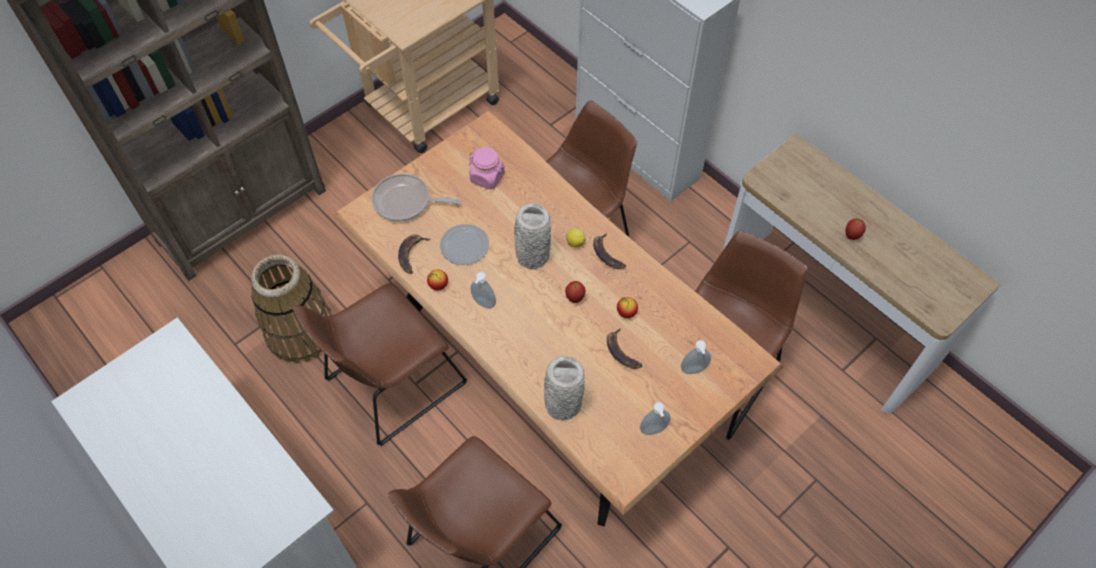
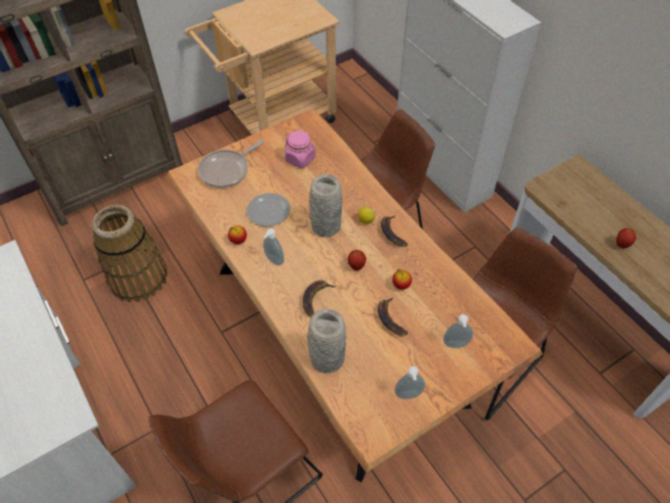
camera: 10 degrees right, 5 degrees down
(390, 385) = (200, 330): brown chair -> none
(406, 202) = (227, 170): frying pan -> frying pan turned 60 degrees counterclockwise
(412, 254) = (222, 212): banana -> banana (316, 299)

